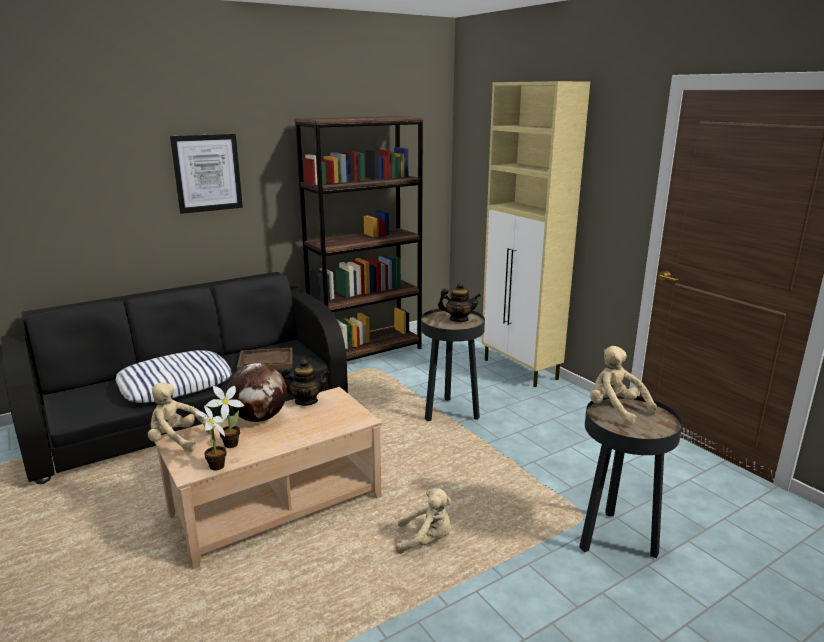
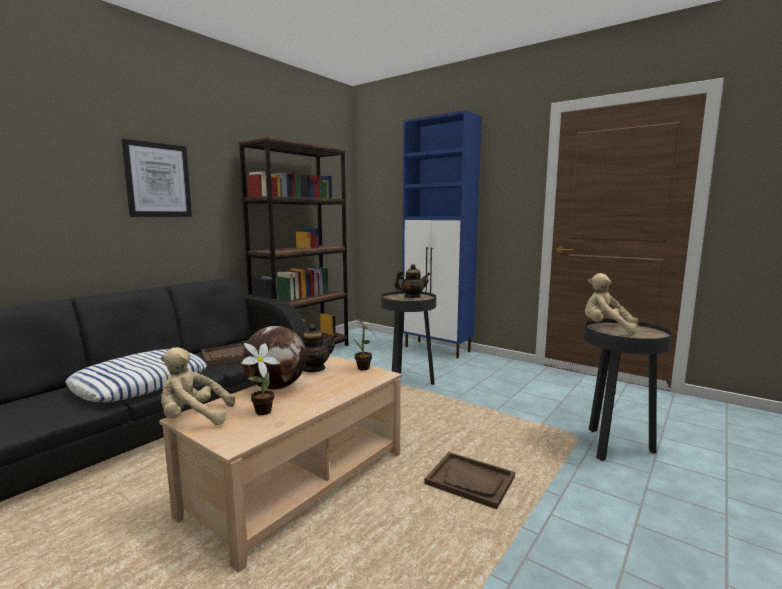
camera: 20 degrees left, 10 degrees down
(215, 468) = (263, 434): potted plant -> potted plant (363, 369)
(426, 540) = (470, 481): beige plush toy -> brown tray
(521, 370) = (437, 349): beige cabinet -> blue cabinet

